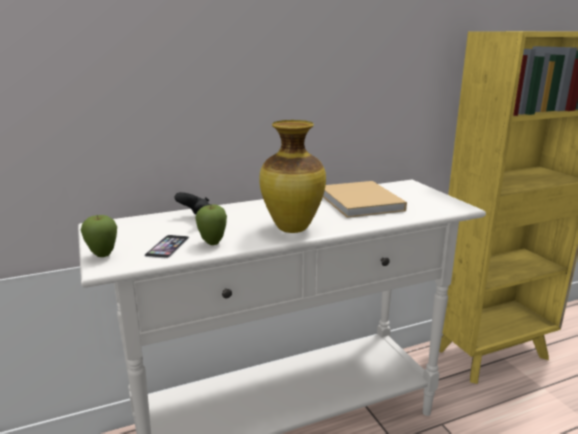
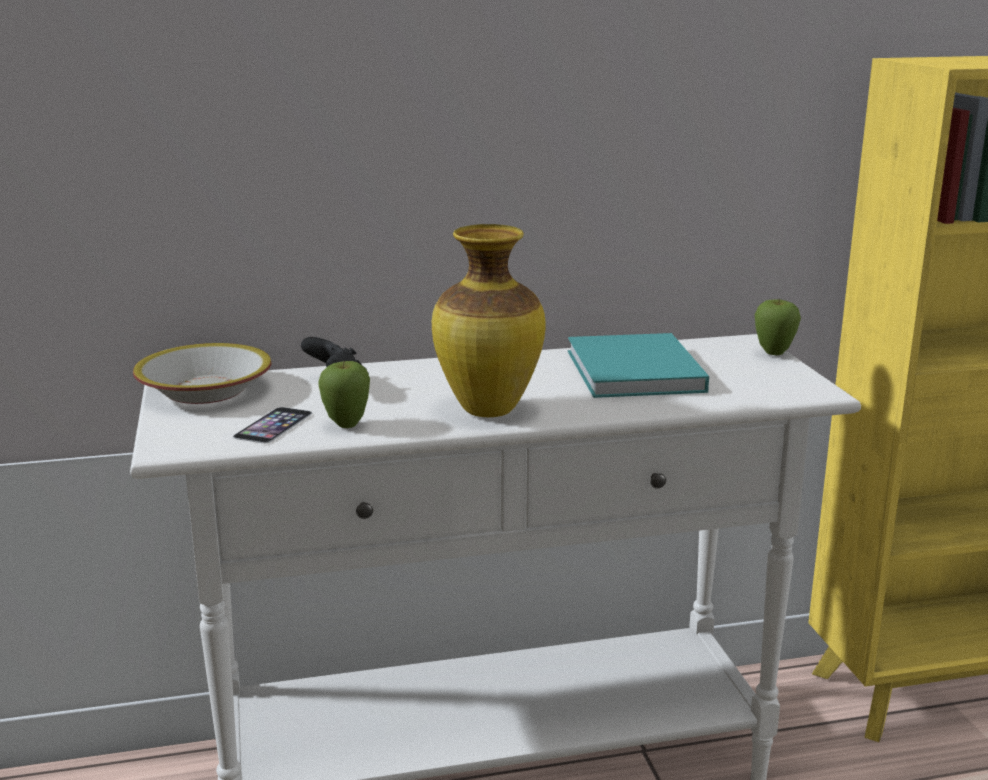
camera: 10 degrees right, 0 degrees up
(103, 256) = (170, 433): apple -> apple (774, 354)
(118, 228) = (205, 391): none -> bowl
(361, 203) = (635, 373): beige book -> turquoise book

